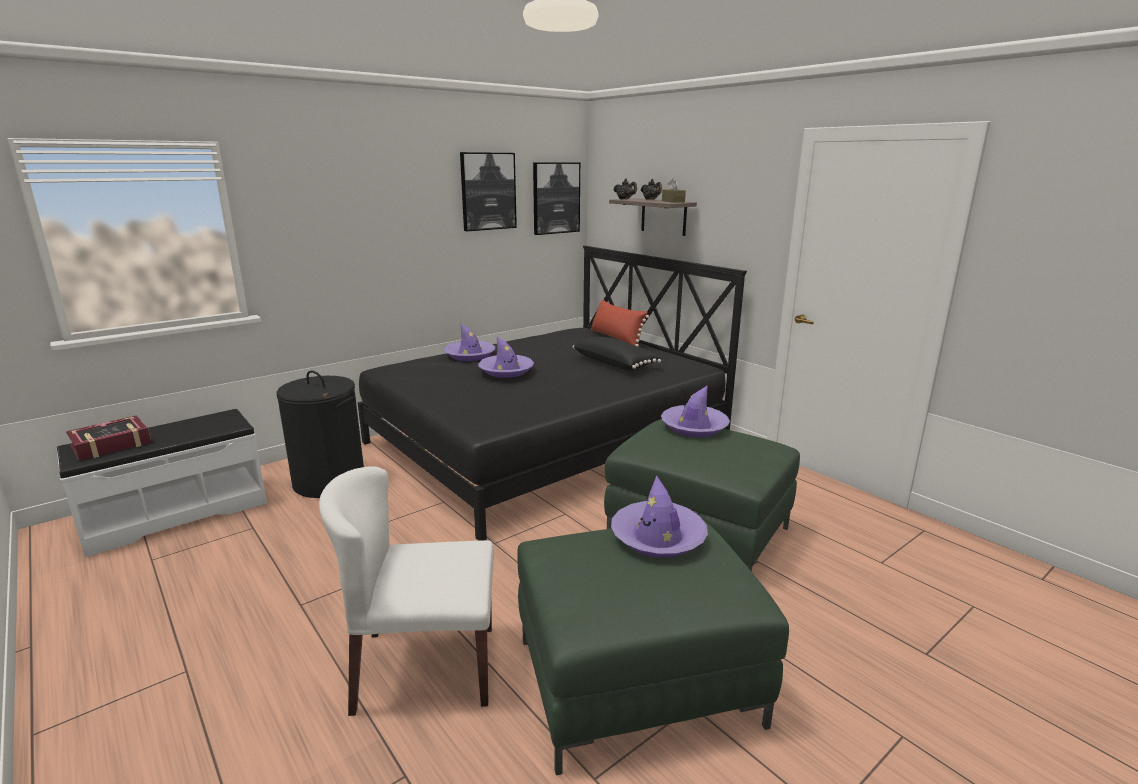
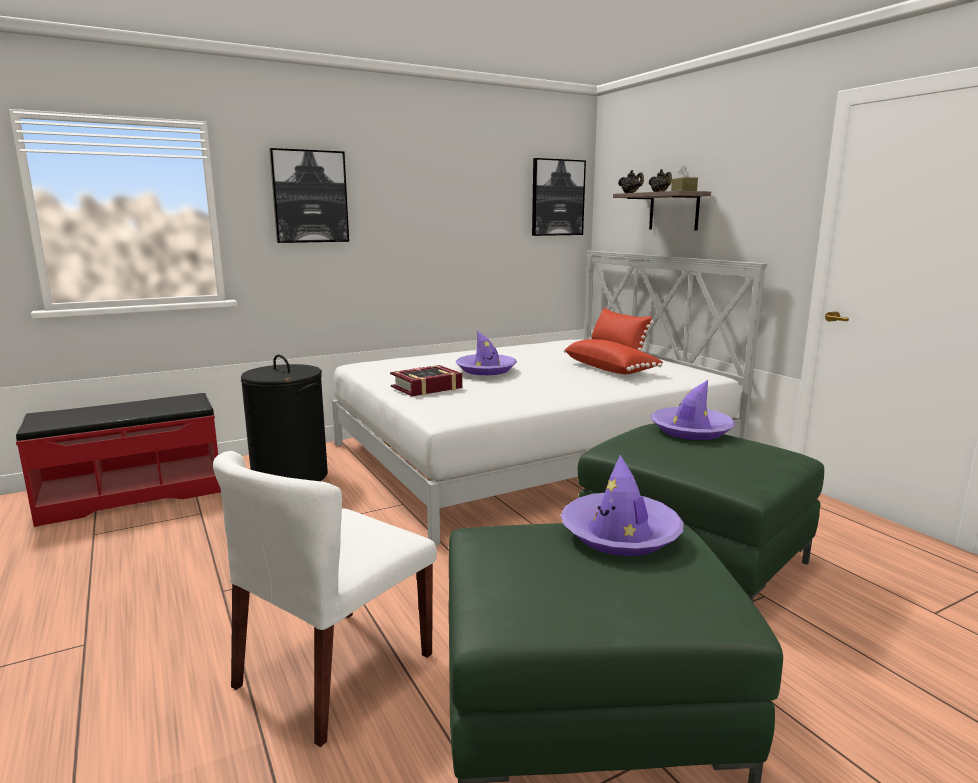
camera: 10 degrees right, 5 degrees down
(111, 444) = (73, 414): book -> book (426, 387)
(176, 513) = (133, 494): white bench -> red bench
(424, 668) = (334, 671): white chair -> white chair turned 60 degrees counterclockwise
(470, 355) = (452, 356): purple hat -> none
(488, 191) = (482, 186): picture -> picture (310, 197)
(545, 441) = (529, 454): black bed -> white bed
(615, 364) = (610, 369): black pillow -> red pillow

